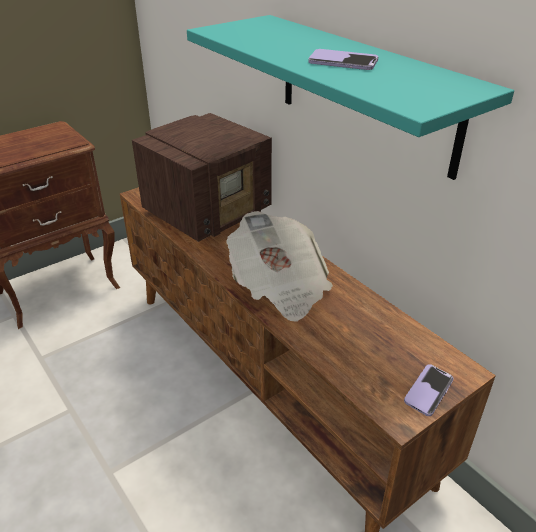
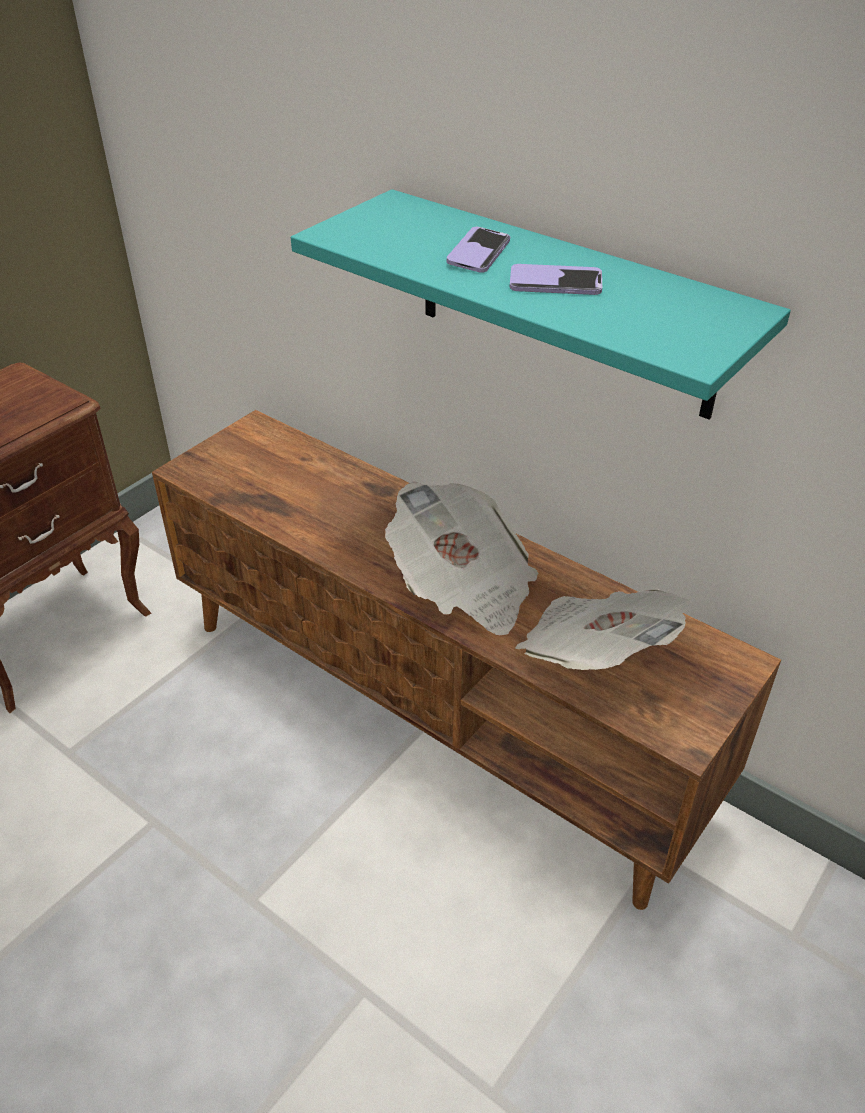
camera: 15 degrees left, 5 degrees up
(209, 211) = (309, 482): radio -> none
(354, 345) = (595, 654): none -> newspaper
(428, 391) = (709, 697): phone -> phone (478, 252)

